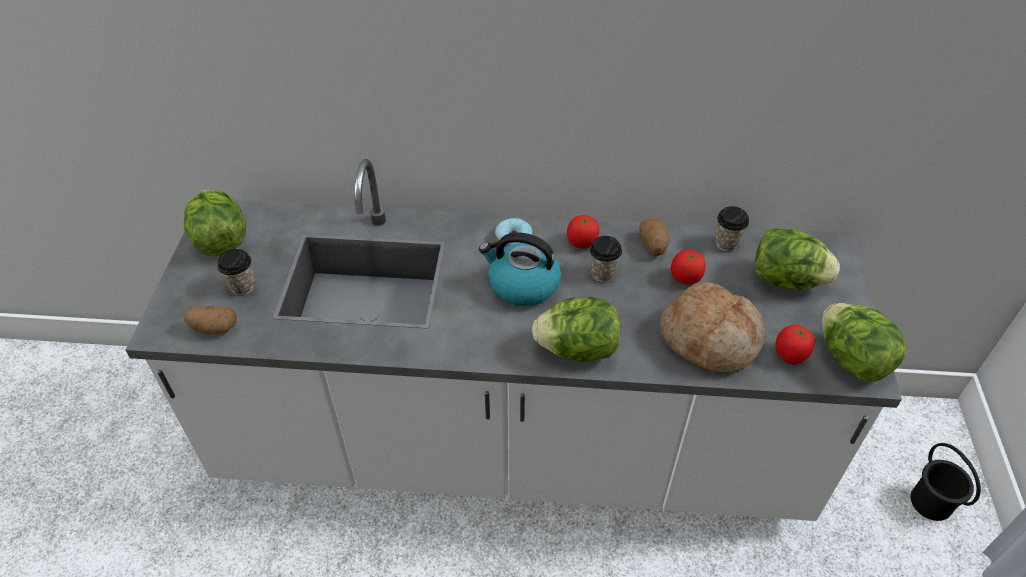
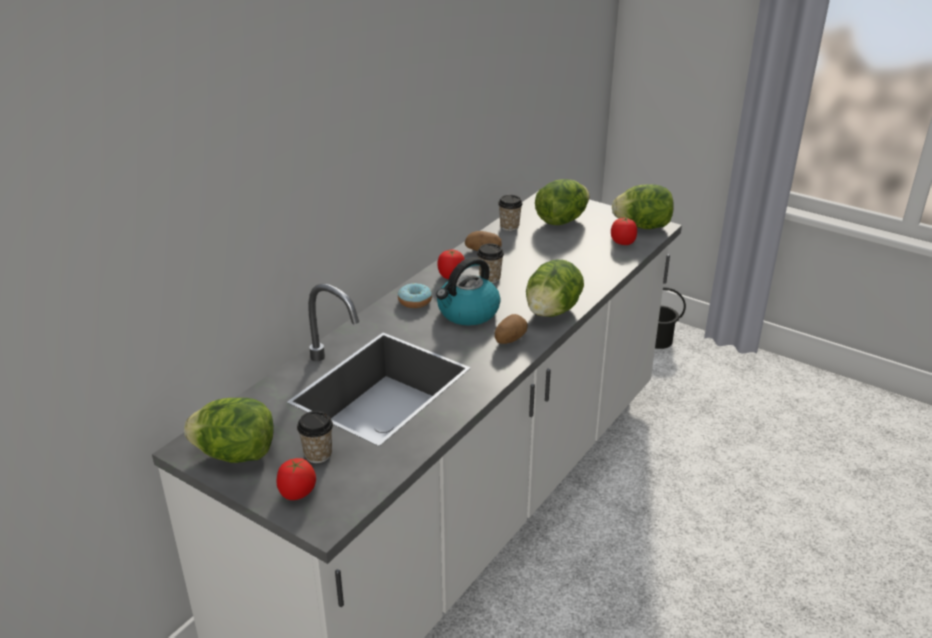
camera: 60 degrees left, 15 degrees down
(213, 328) = (355, 485): potato -> potato (509, 339)
(685, 278) = (526, 251): tomato -> tomato (297, 493)
(710, 339) = (586, 262): bread -> none

